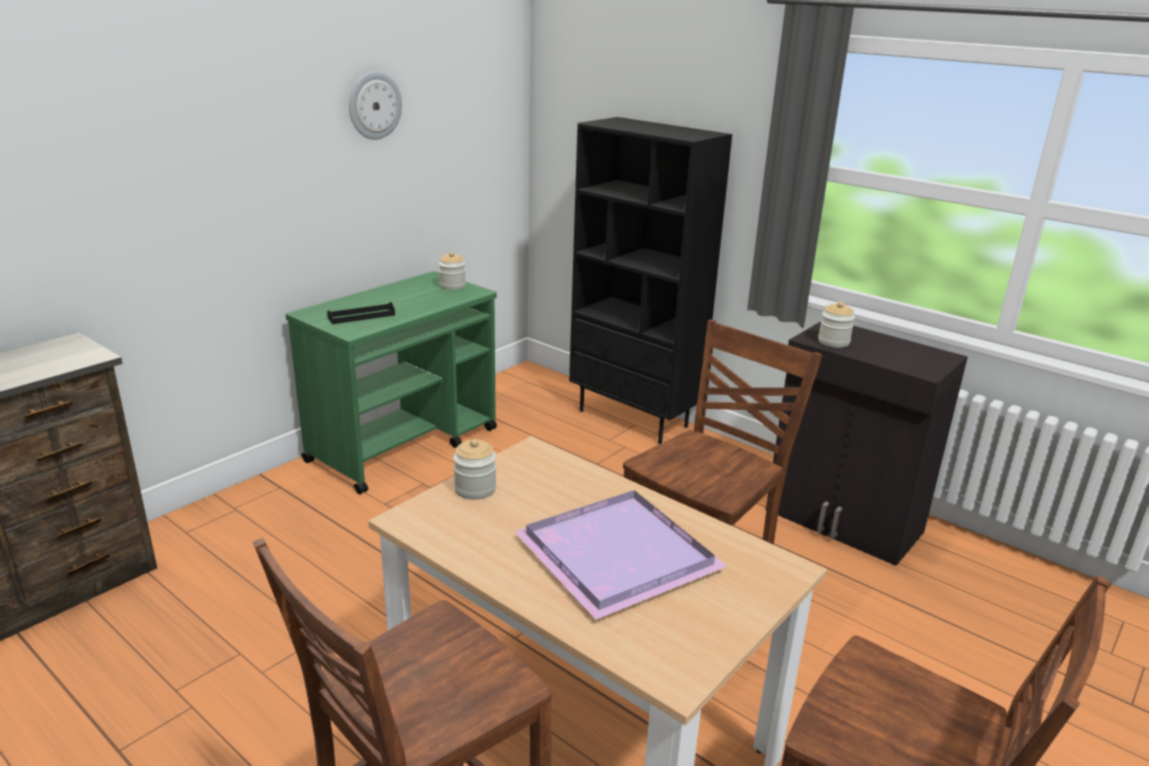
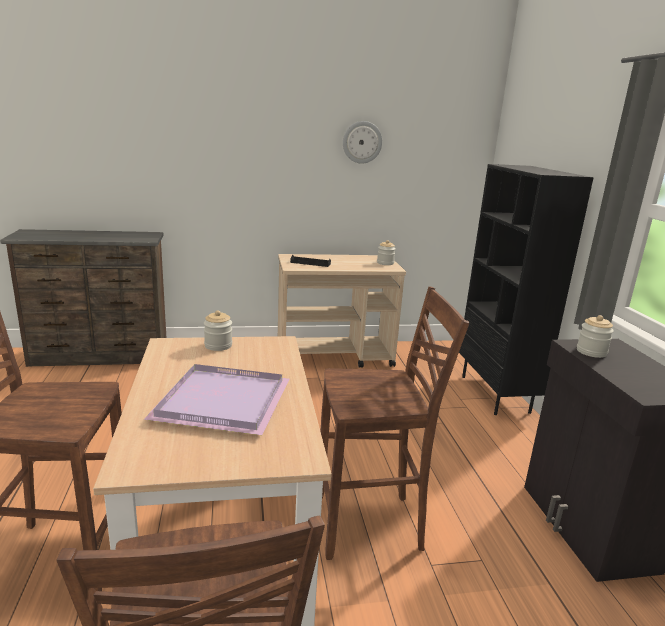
camera: 40 degrees right, 5 degrees down
(405, 444) = (335, 356): green cart -> beige cart

